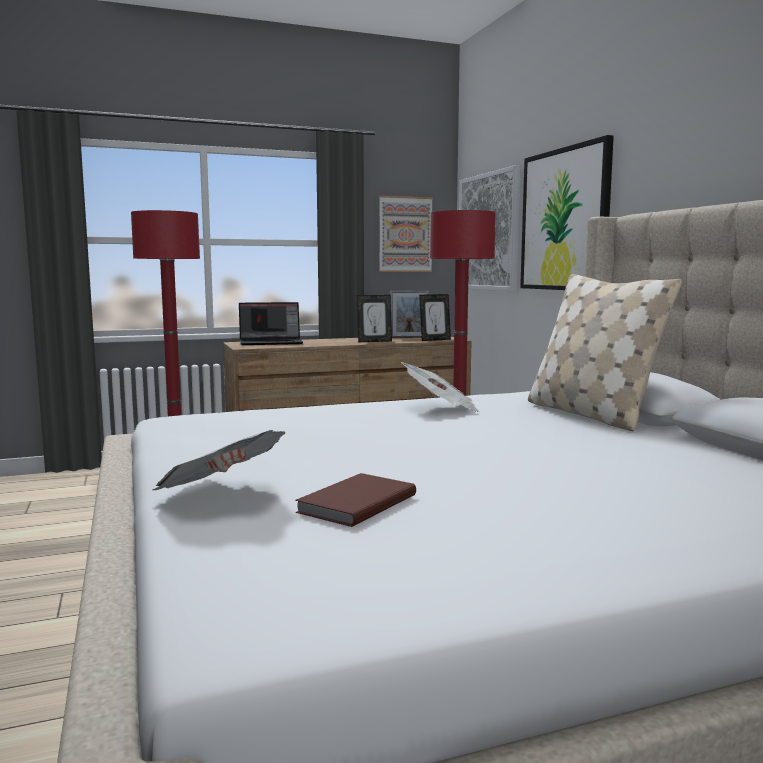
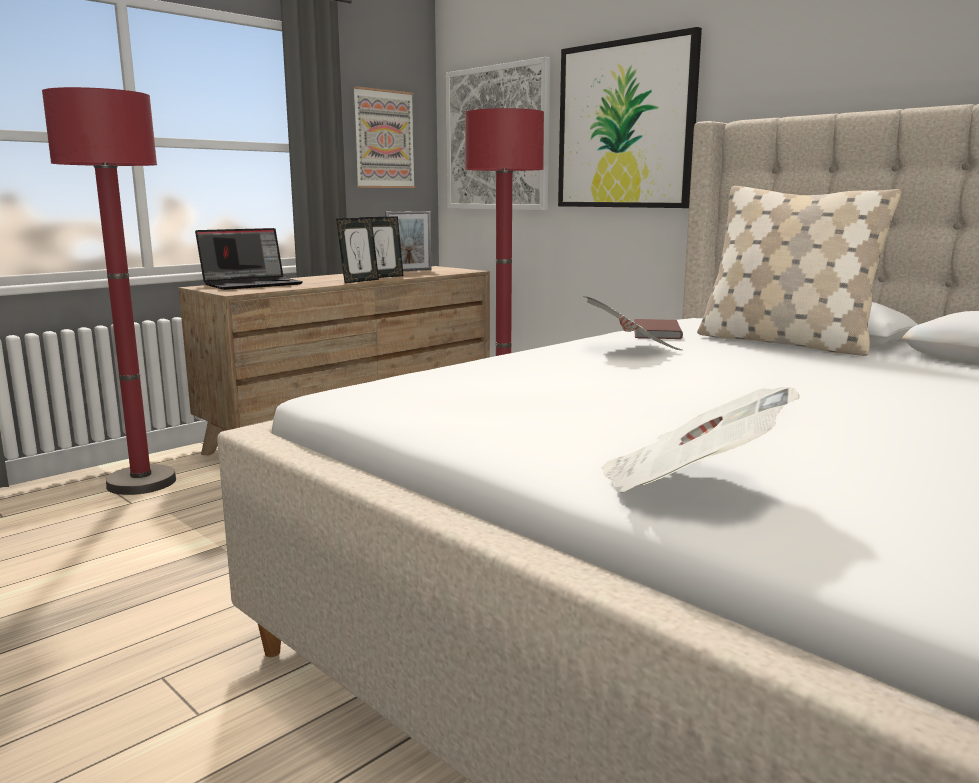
camera: 25 degrees left, 5 degrees up
(354, 503) = (848, 469): brown book -> brown book (655, 332)
(435, 340) = (448, 272): picture frame -> picture frame (359, 281)

